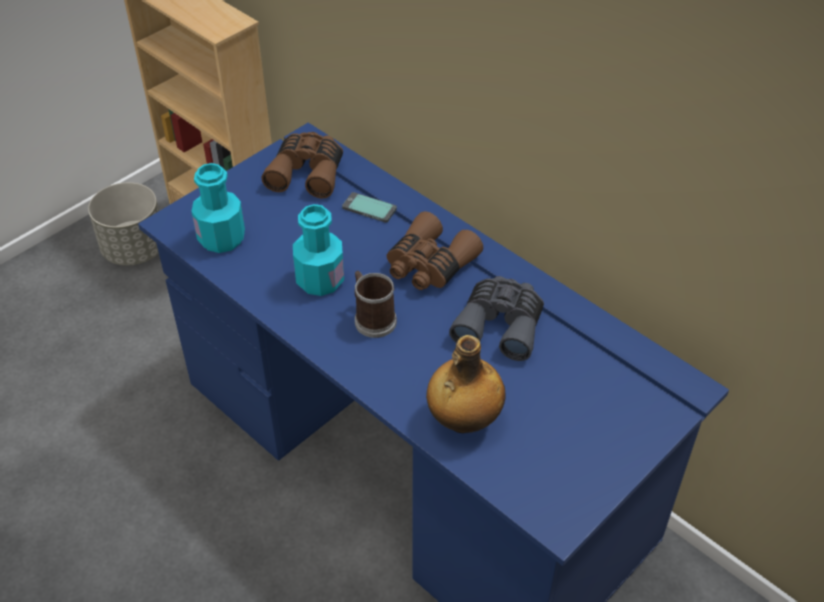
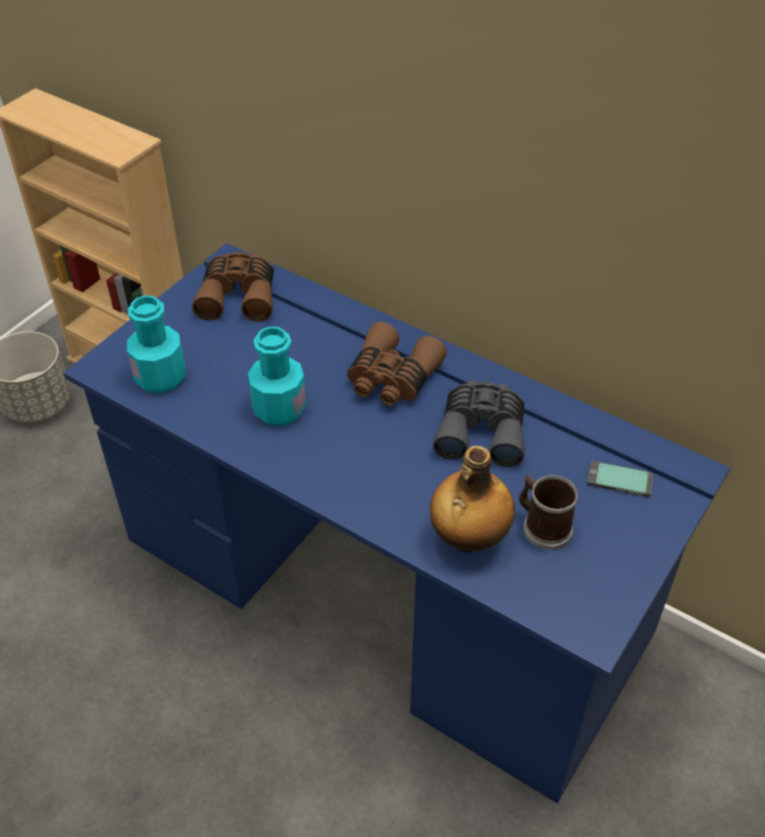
camera: 10 degrees left, 0 degrees up
(369, 208) = (314, 326): phone -> phone (619, 480)
(372, 319) = (345, 443): mug -> mug (542, 526)

